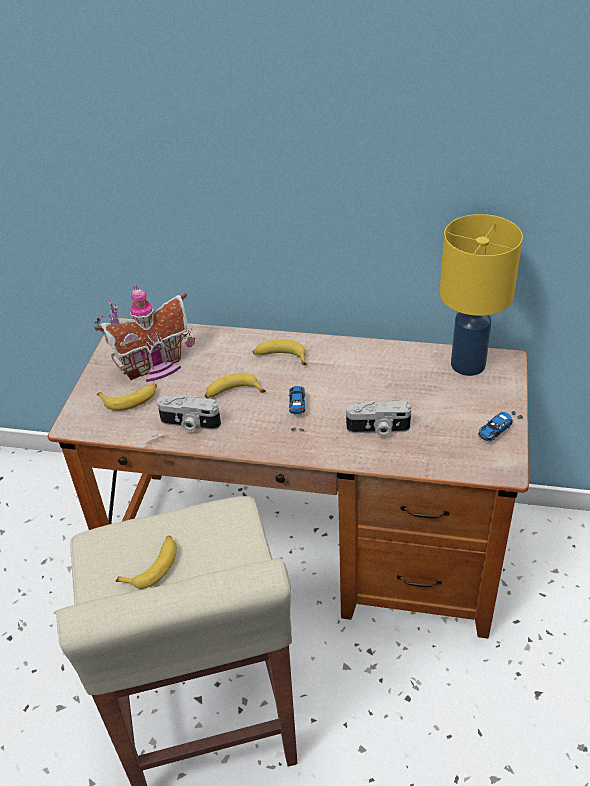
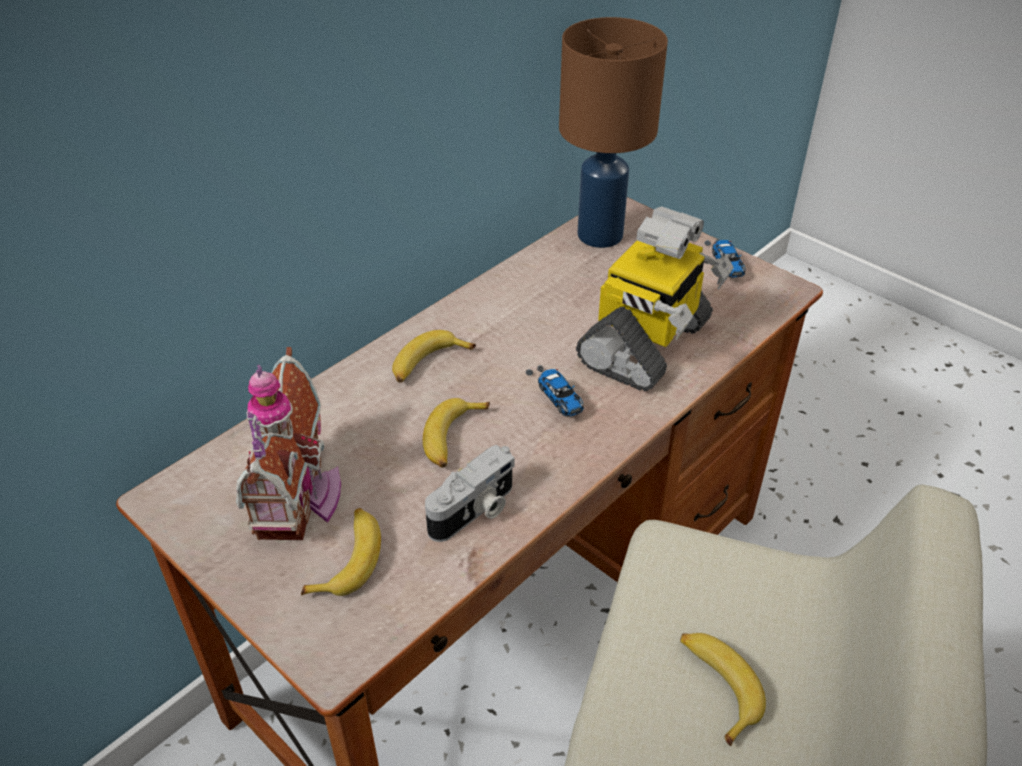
camera: 60 degrees left, 0 degrees up
(297, 412) = (553, 396): toy car -> toy car turned 150 degrees counterclockwise
(378, 429) = (647, 345): camera -> toy robot
(467, 364) = (598, 235): yellow table lamp -> brown table lamp

